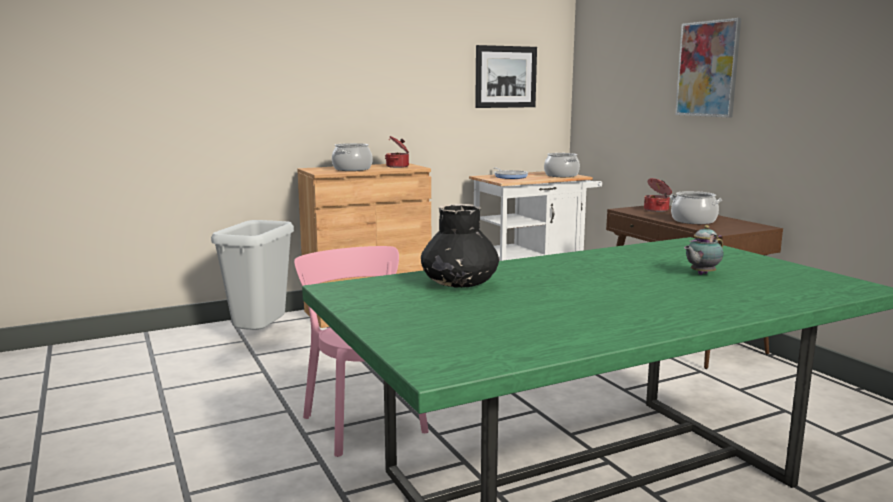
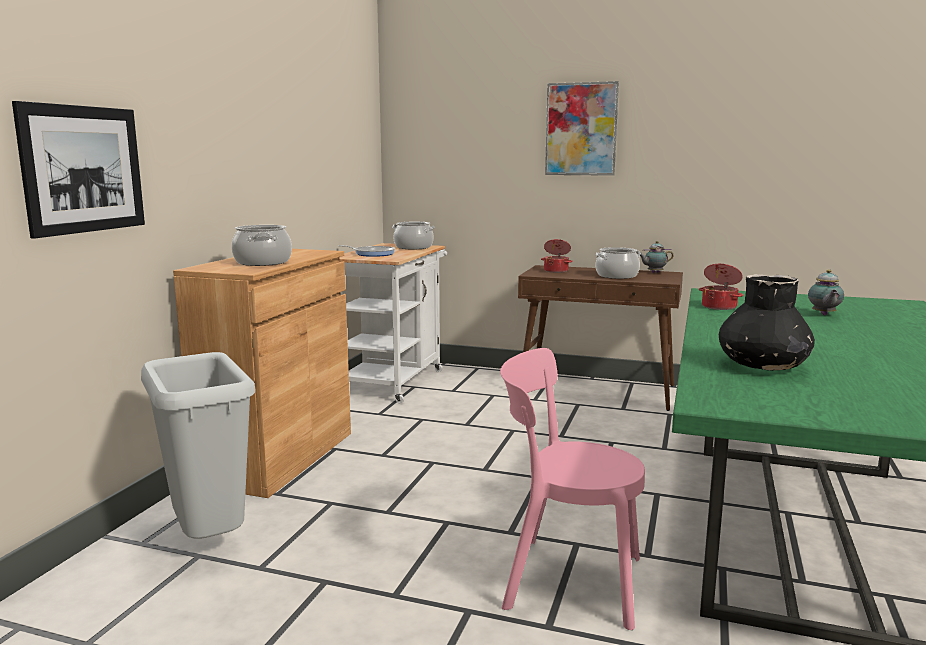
camera: 45 degrees left, 0 degrees up
(398, 166) = (298, 253): cooking pot -> cooking pot (719, 306)
(506, 77) = (340, 134): picture -> picture (83, 169)
(746, 224) = (654, 272): none -> teapot

